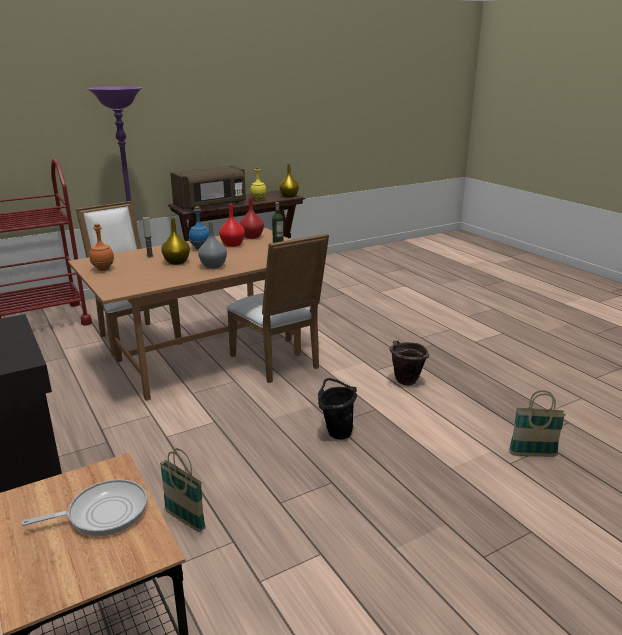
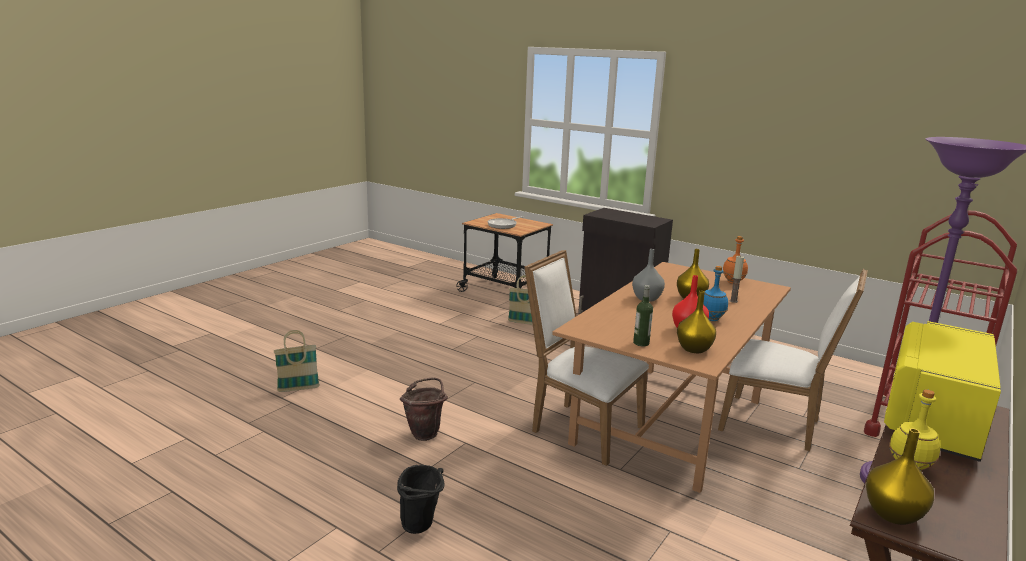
camera: 155 degrees right, 5 degrees down
(211, 205) = (932, 419): brown microwave -> yellow microwave
(251, 237) = (694, 349): red vase -> yellow vase
(336, 431) = (469, 376): black bucket -> black bucket (422, 527)

